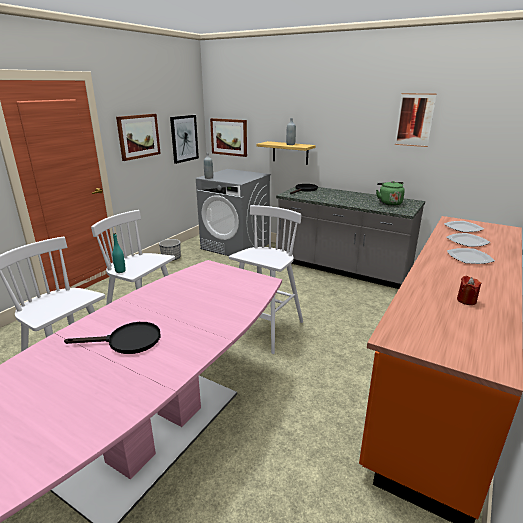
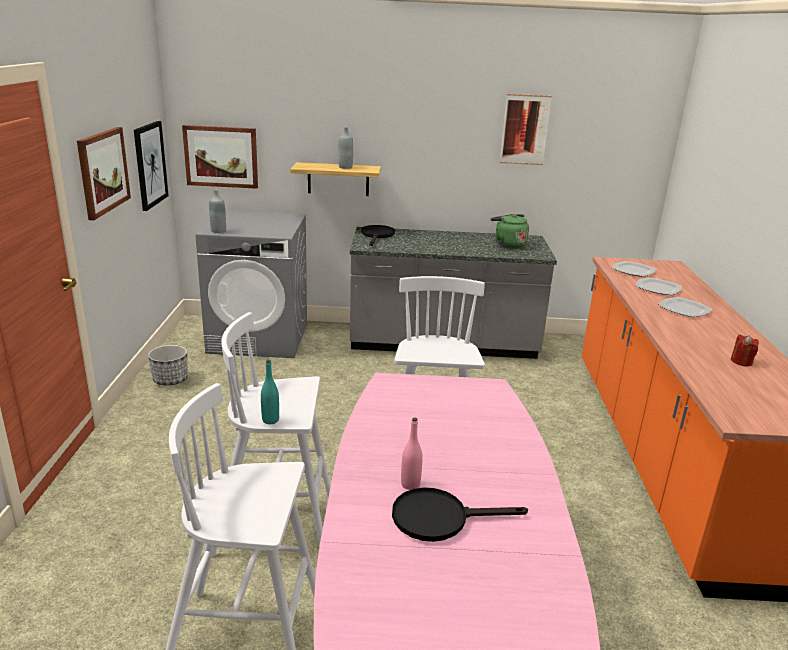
camera: 30 degrees left, 0 degrees up
(127, 341) = (440, 518): black frying pan -> black frying pan turned 150 degrees counterclockwise
(138, 319) = (410, 484): none -> pink bottle

